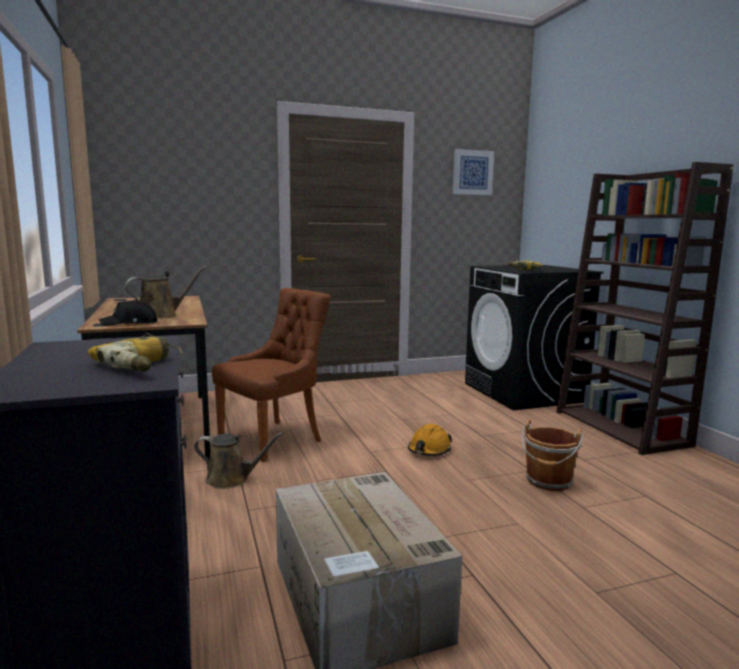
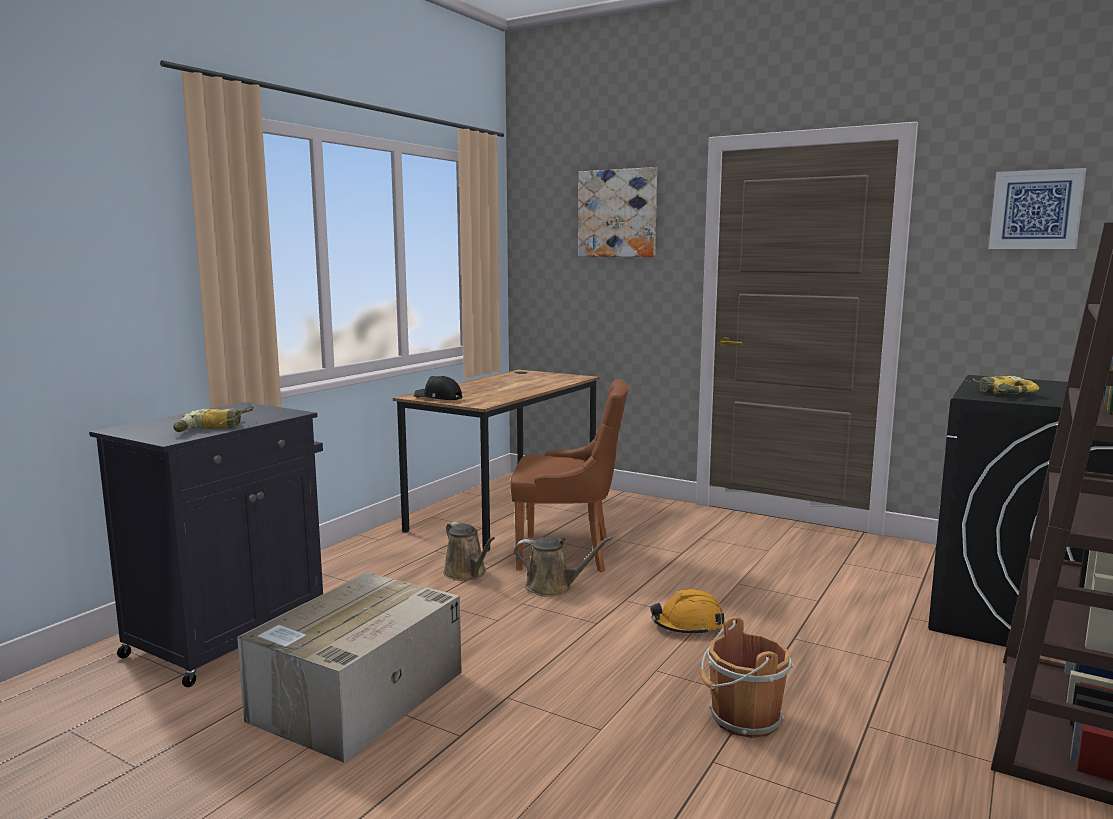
camera: 50 degrees right, 0 degrees up
(161, 315) = (486, 394): brown watering can -> brown watering can (553, 587)
(199, 155) = (617, 213): none -> picture

